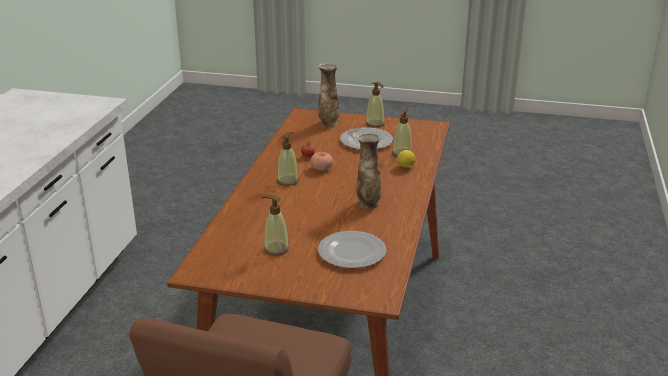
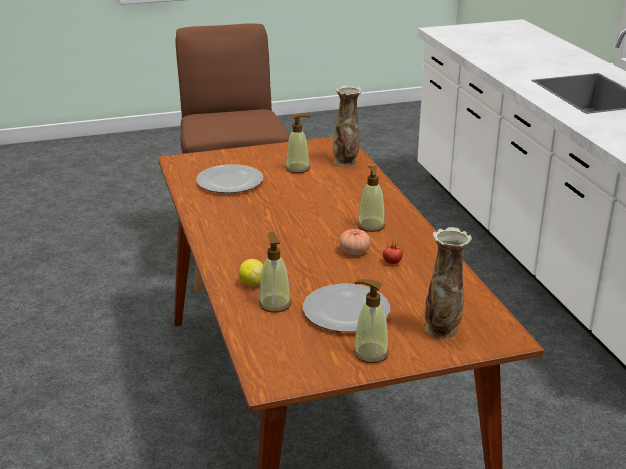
camera: 150 degrees right, 0 degrees up
(368, 203) = (256, 225): vase -> vase (346, 162)

